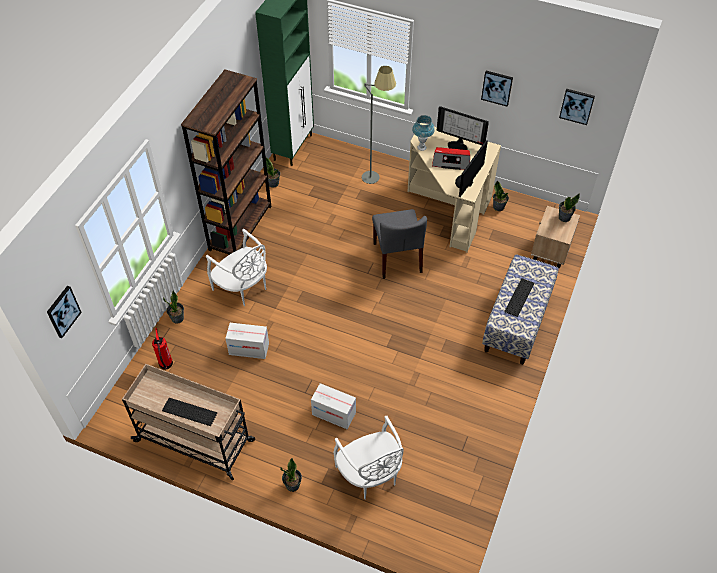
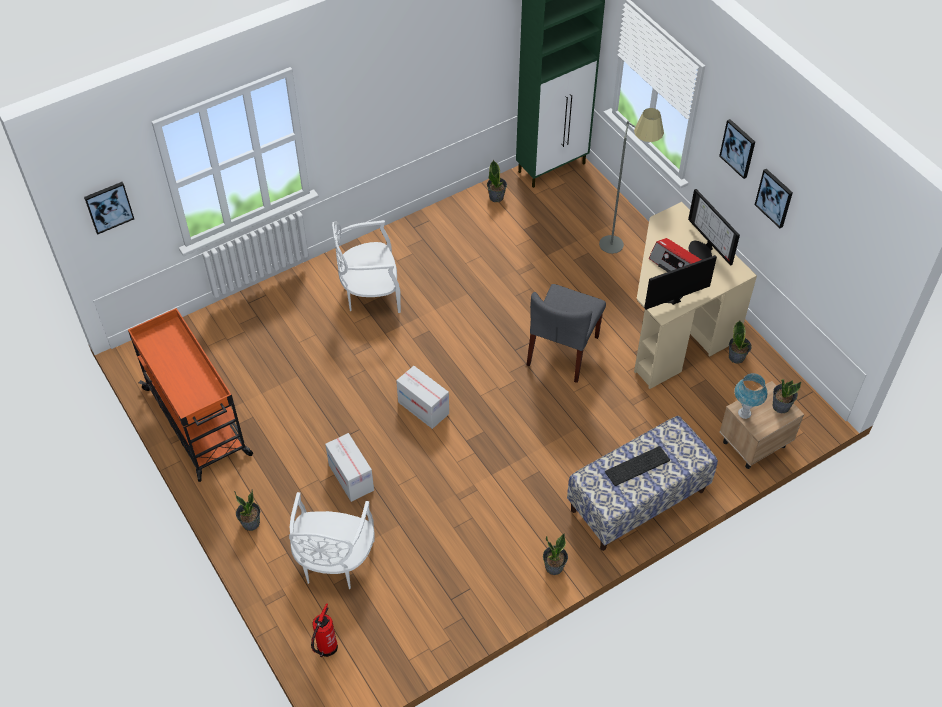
camera: 35 degrees right, 0 degrees up
(165, 364) = (232, 330): fire extinguisher -> fire extinguisher (326, 649)
(177, 318) = (281, 290): potted plant -> potted plant (554, 567)
(188, 412) = (179, 380): keyboard -> none
(196, 441) = (198, 423): beige cart -> orange cart
(240, 228) = (421, 228): brown bookcase -> none
(243, 287) = (370, 293): white chair -> white chair turned 90 degrees clockwise
(249, 349) = (323, 360): cardboard box -> cardboard box (423, 408)
(422, 148) = (656, 231): blue table lamp -> blue table lamp (744, 413)
(577, 106) = (854, 267): picture -> picture (738, 148)

